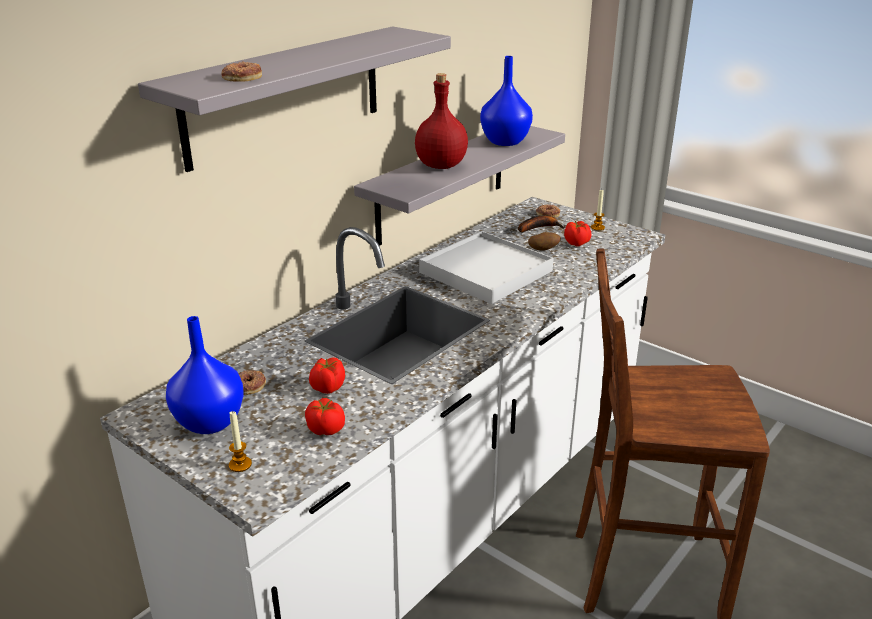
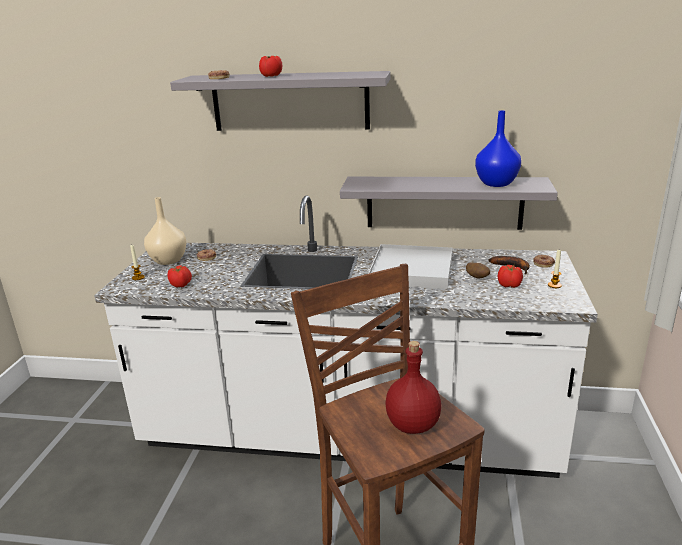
camera: 60 degrees right, 5 degrees down
(211, 422) = (169, 261): blue vase -> beige vase
(327, 388) = (221, 273): tomato -> tomato (271, 76)
(440, 165) = (415, 182): red bottle -> red bottle (412, 424)

